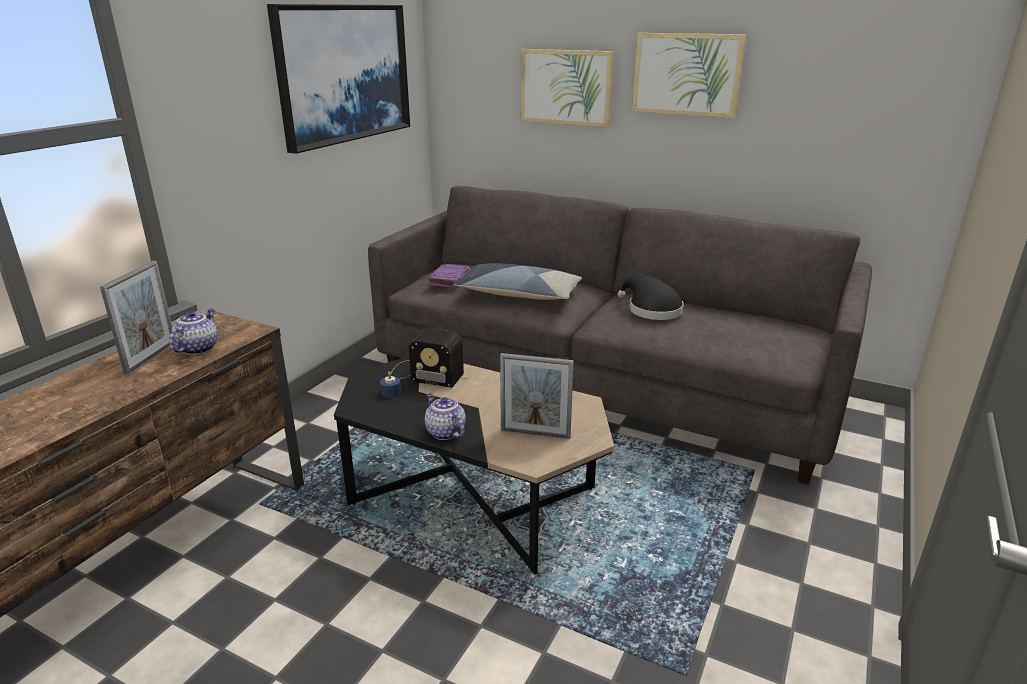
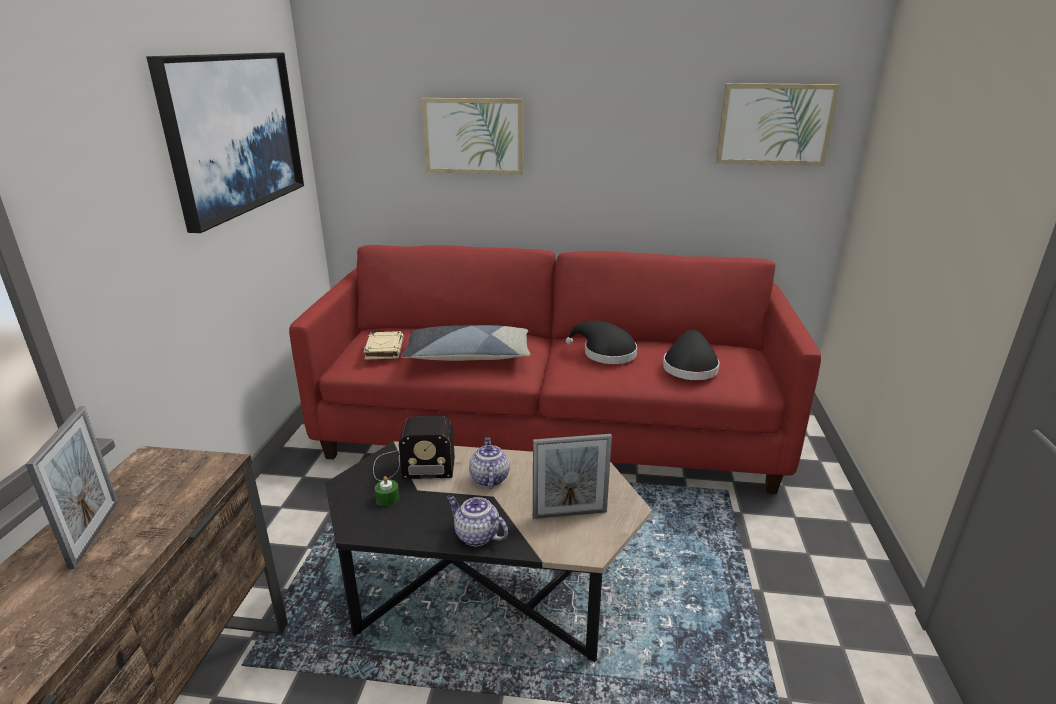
camera: 20 degrees left, 0 degrees up
(198, 348) = (157, 506): teapot -> teapot (489, 478)
(391, 392) = (387, 498): blue candle -> green candle
(450, 279) = (384, 348): purple book -> beige book
(601, 384) = (549, 429): grey sofa -> red sofa
(687, 74) = (598, 120): picture -> picture (774, 124)
(730, 333) = (689, 367): none -> black hat

